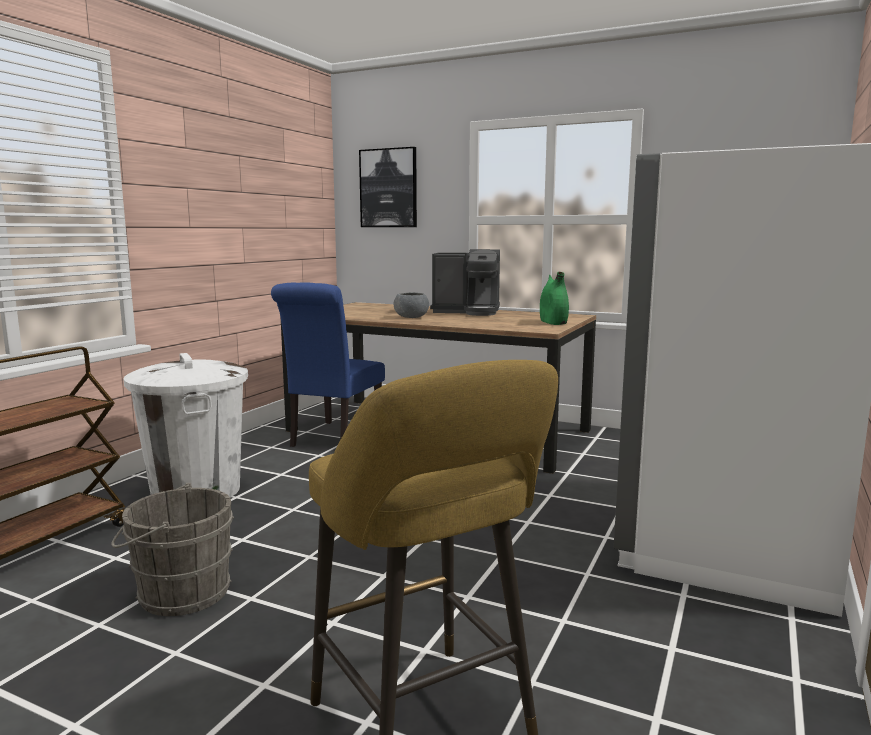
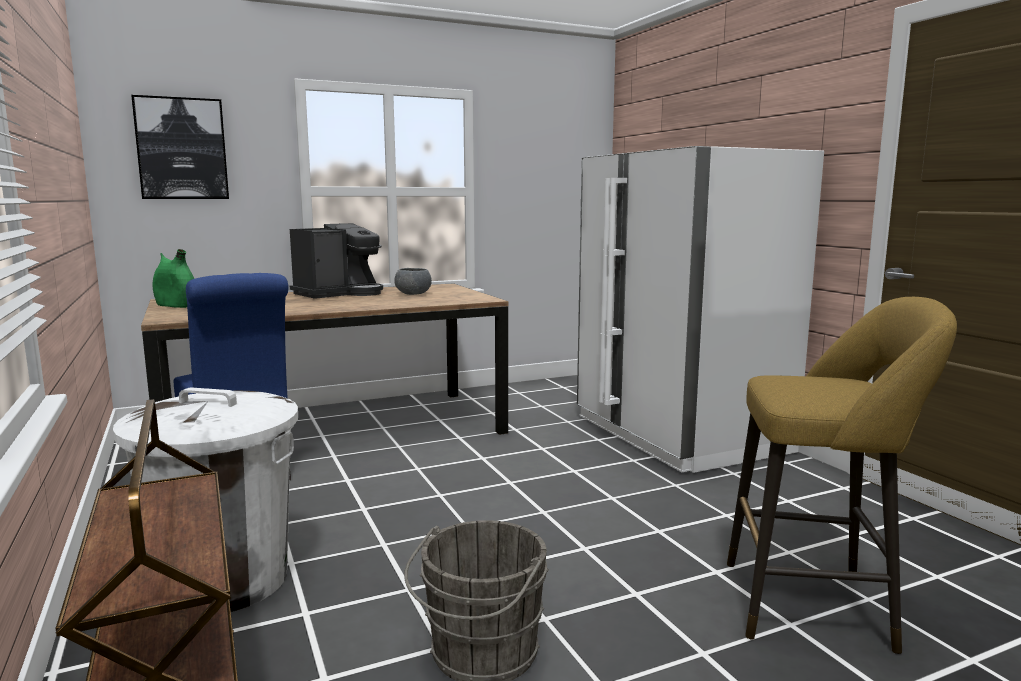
camera: 50 degrees left, 0 degrees up
(411, 317) = (317, 305): grey bowl -> grey bowl (413, 294)
(553, 323) = (460, 293): green vase -> green vase (176, 306)

